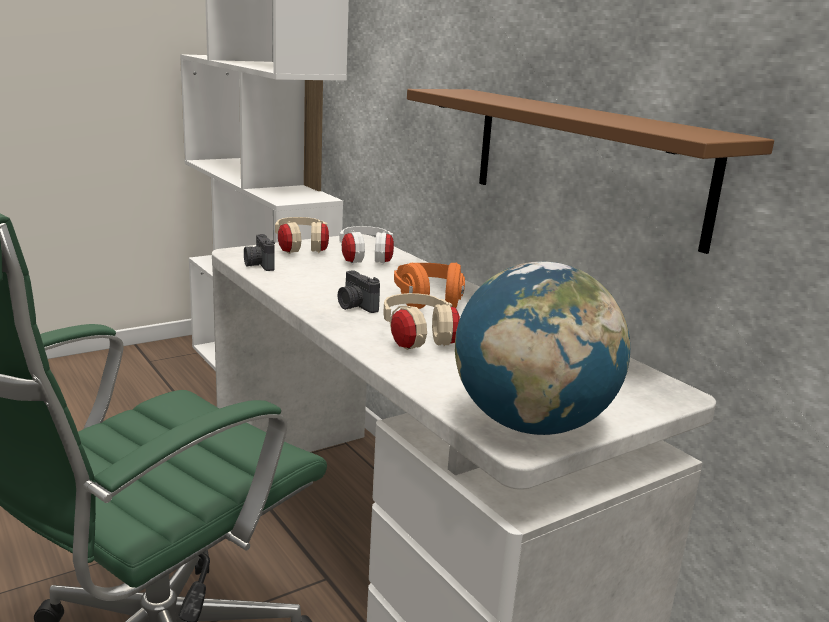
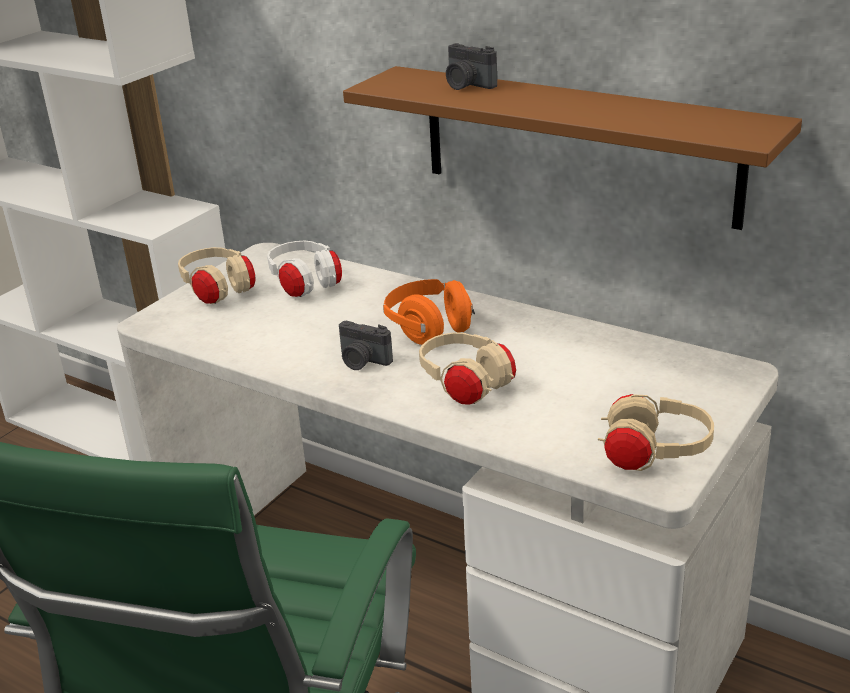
camera: 20 degrees left, 10 degrees up
(258, 265) = (197, 334): camera -> camera (467, 85)
(531, 424) = (654, 455): globe -> beige headphones

